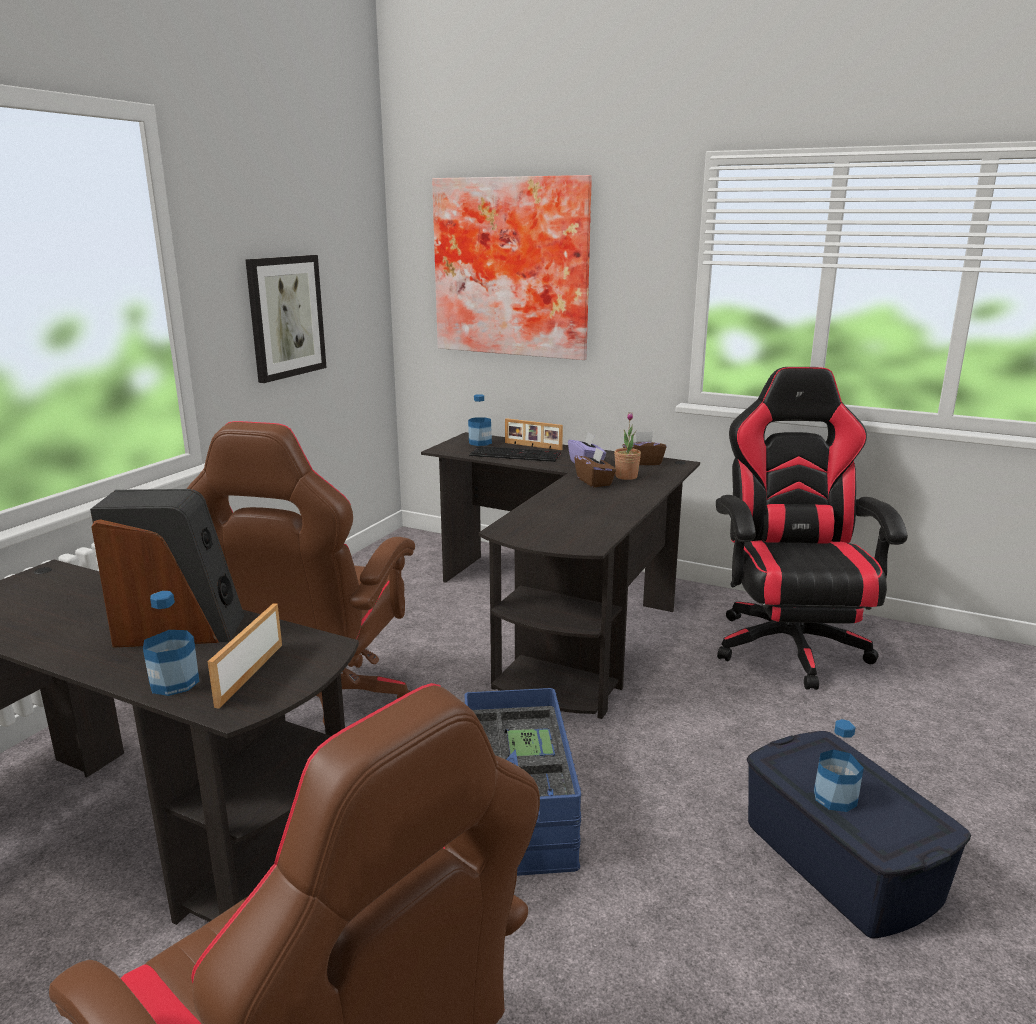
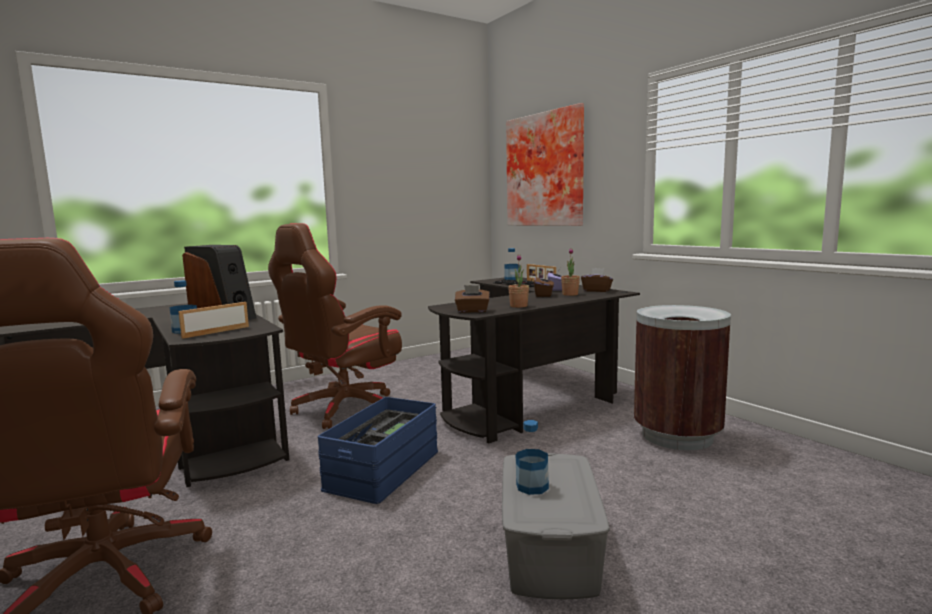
camera: 30 degrees right, 10 degrees down
(286, 317) = (405, 199): picture -> none
(569, 538) = (472, 311): none -> brown tissue box
(610, 516) = (518, 306): none -> potted plant
(789, 648) = (677, 436): black office chair -> brown trash can
(840, 862) = (549, 550): blue storage box -> grey storage box

